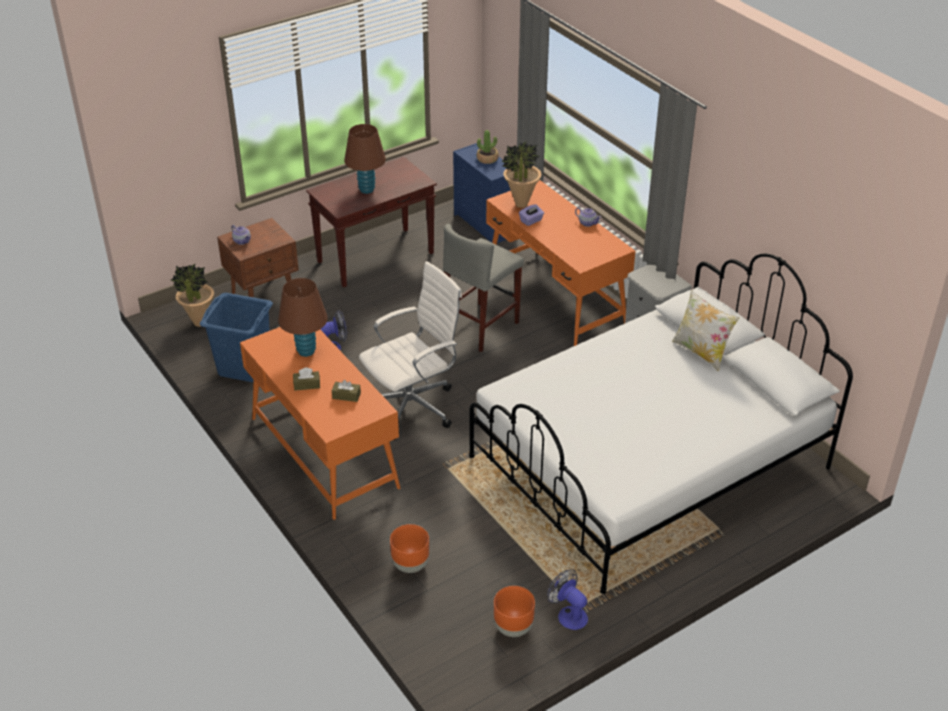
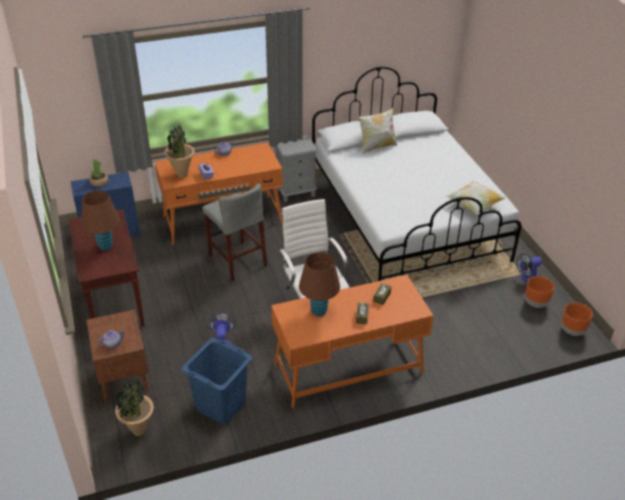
camera: 75 degrees left, 0 degrees up
(410, 565) = (475, 340): orange planter -> orange planter (572, 331)
(598, 468) = (474, 206): none -> pillow

